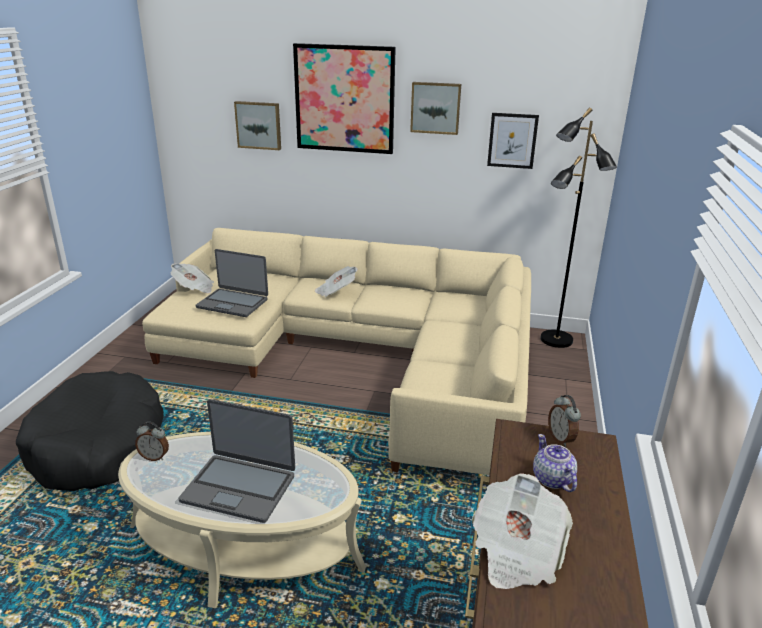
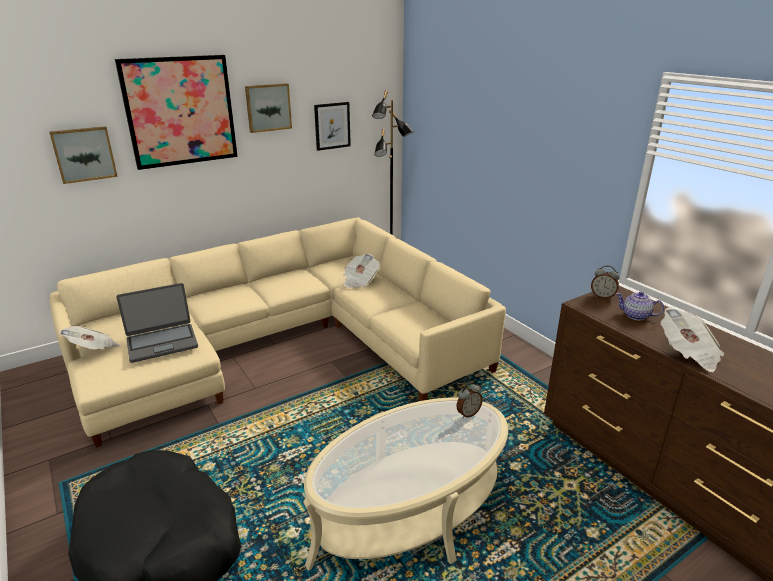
camera: 45 degrees left, 0 degrees up
(154, 457) = (333, 479): alarm clock -> alarm clock (468, 413)
(239, 487) = (429, 452): laptop -> none
(336, 291) = (238, 296): newspaper -> newspaper (360, 281)

